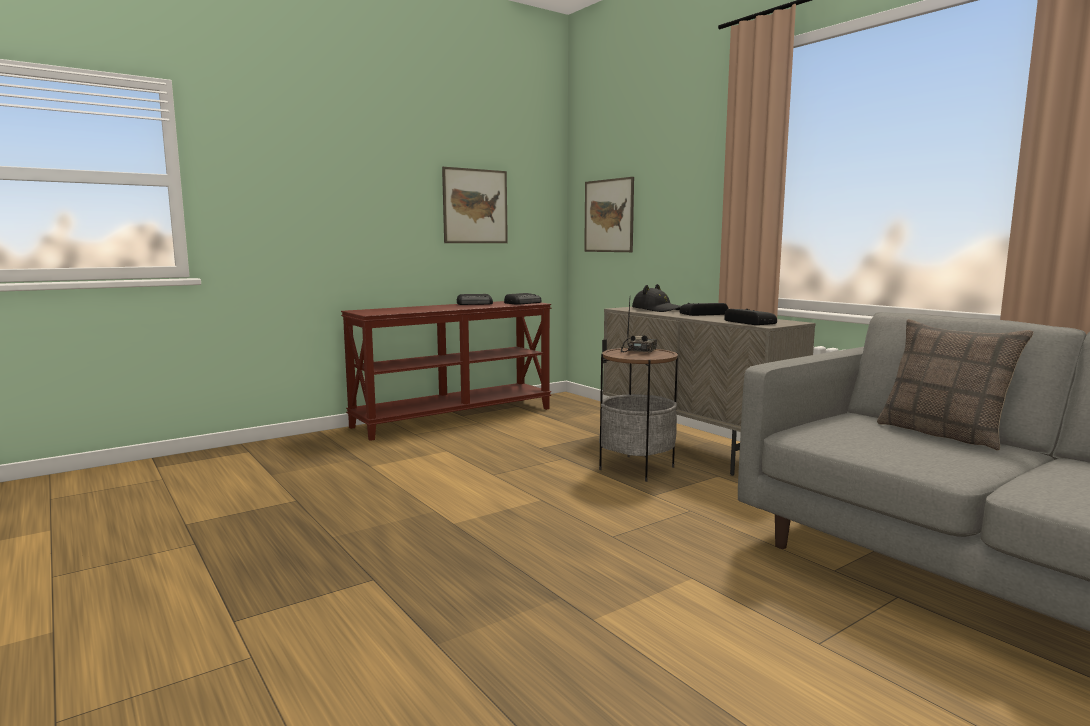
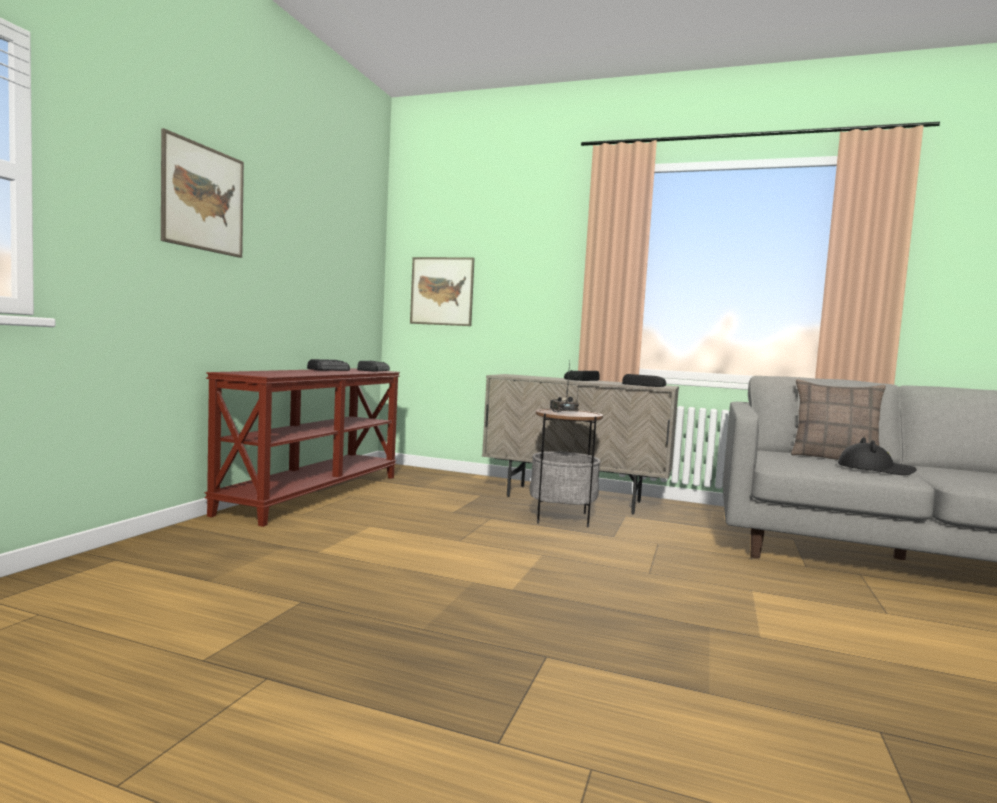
camera: 35 degrees left, 5 degrees down
(475, 206) = (323, 267): picture -> picture (203, 198)
(657, 309) = (533, 376): black hat -> black hat (874, 470)

